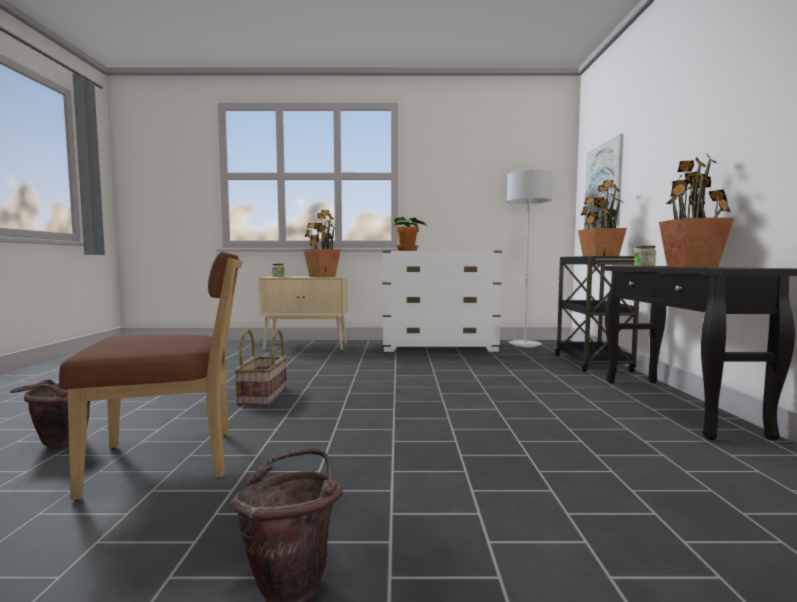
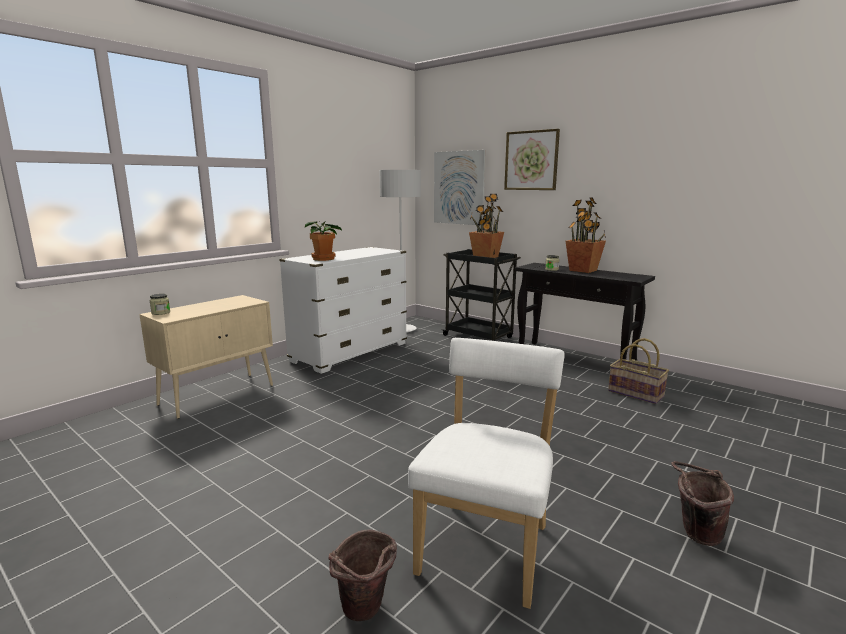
camera: 50 degrees left, 10 degrees up
(172, 461) = (487, 545): brown chair -> white chair
(264, 396) = (368, 464): basket -> basket (636, 393)
(321, 276) = (230, 303): potted plant -> none
(660, 129) = (531, 160): none -> picture

